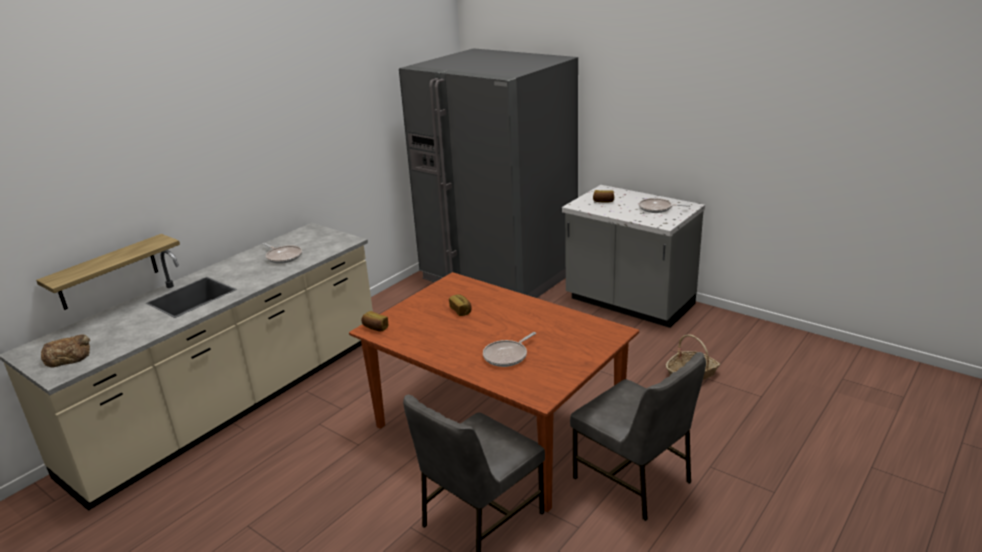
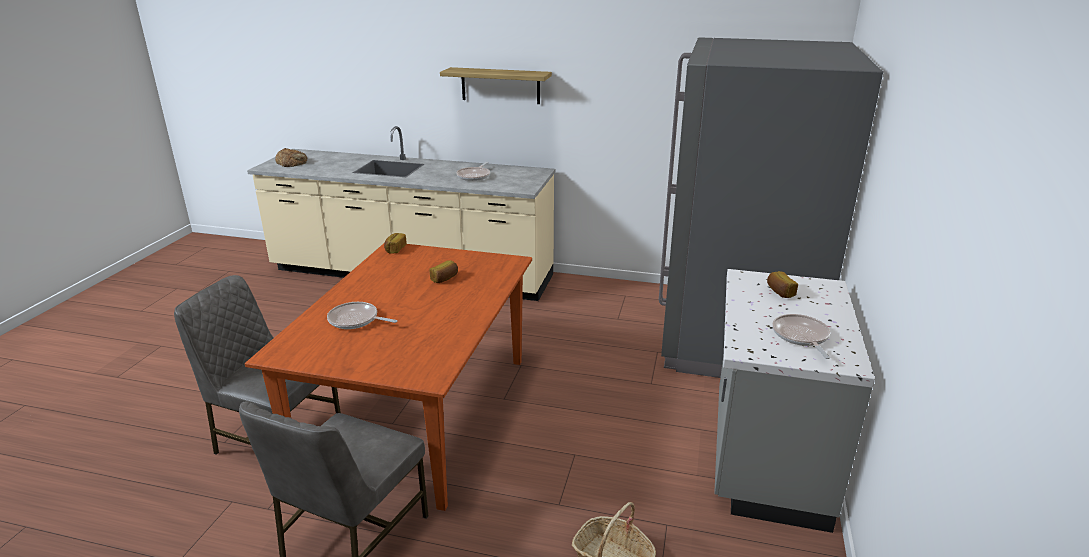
camera: 65 degrees right, 0 degrees up
(107, 272) = (369, 128): shelf -> shelf (500, 85)

